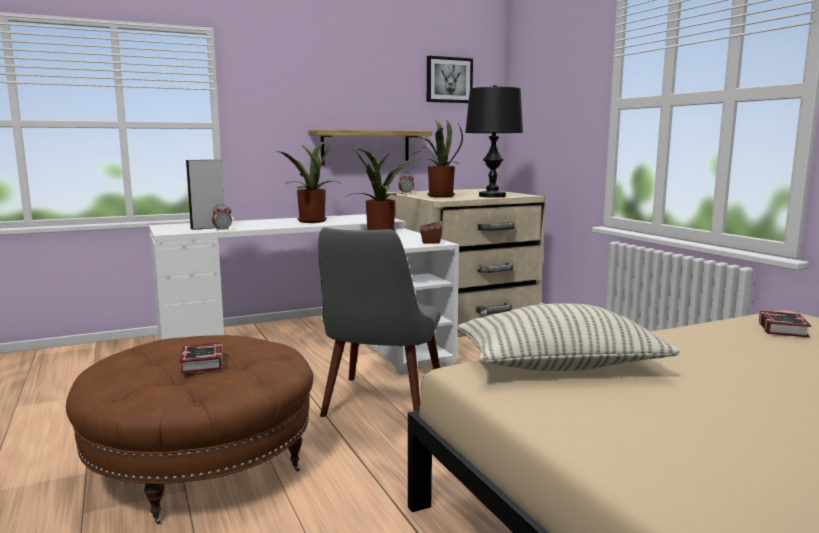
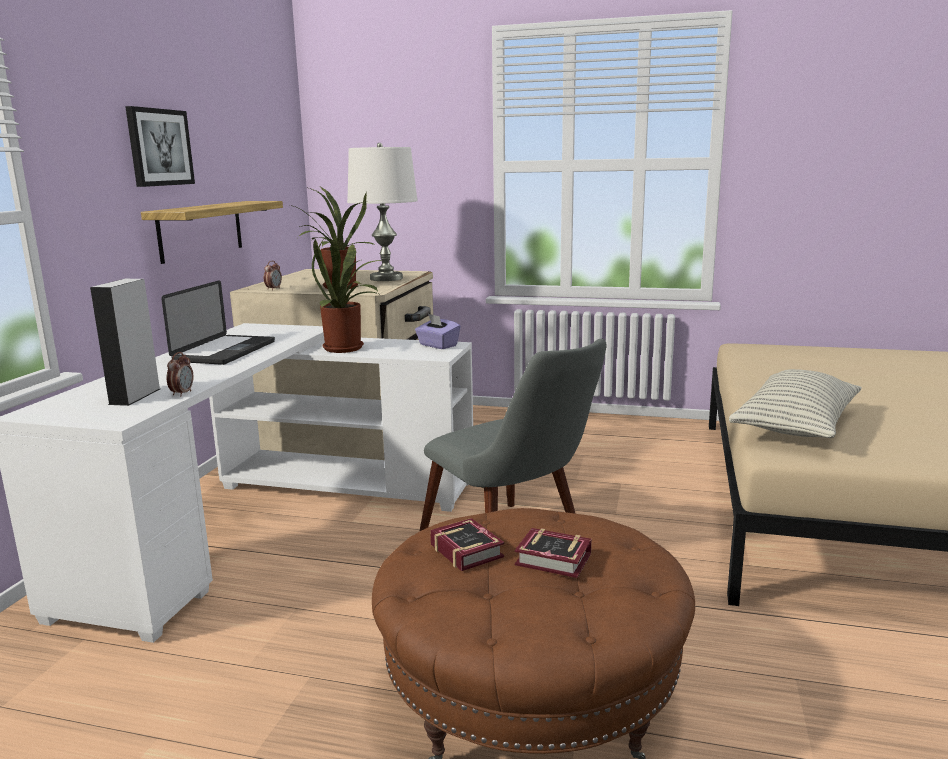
camera: 50 degrees left, 5 degrees up
(310, 221) = (225, 351): potted plant -> laptop
(431, 241) = (437, 345): brown tissue box -> purple tissue box
(449, 80) = (262, 128): picture -> picture (159, 147)
(492, 196) = (386, 278): black table lamp -> white table lamp
(783, 329) = (774, 357): book -> book (466, 549)

